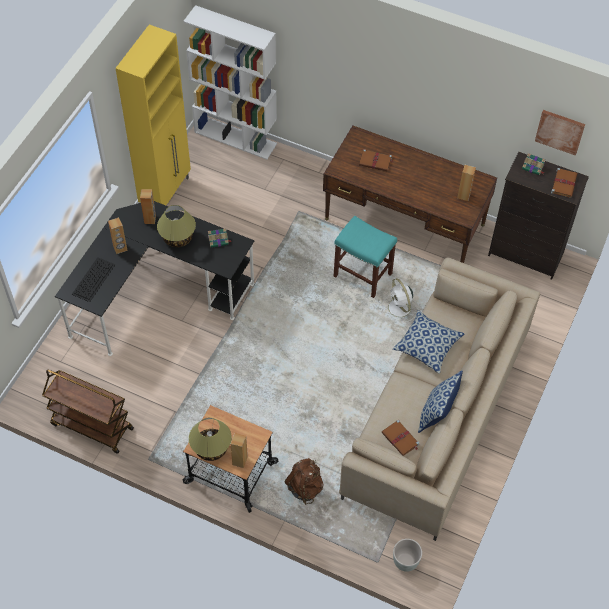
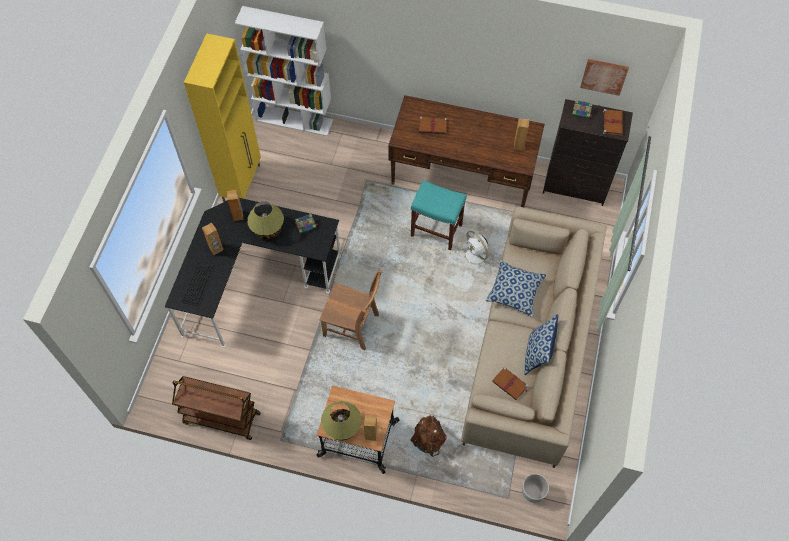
camera: 10 degrees left, 5 degrees up
(251, 358) = (353, 326): none -> brown chair

